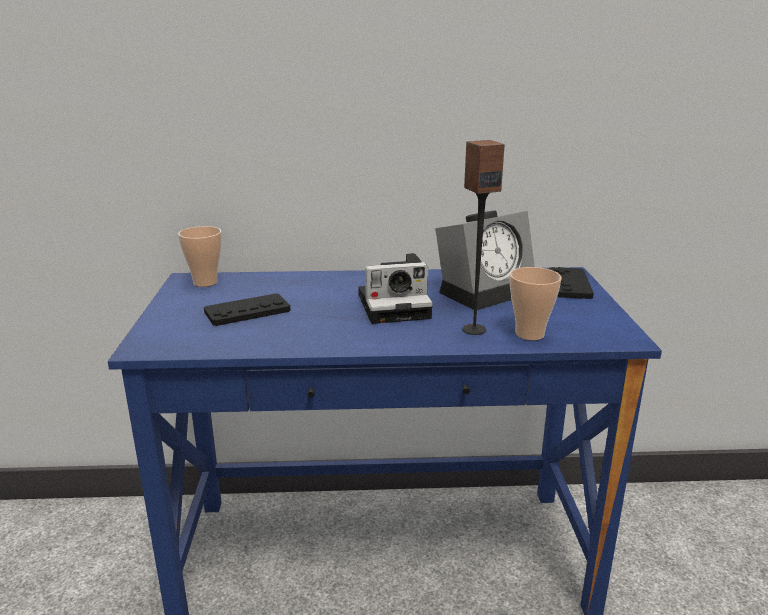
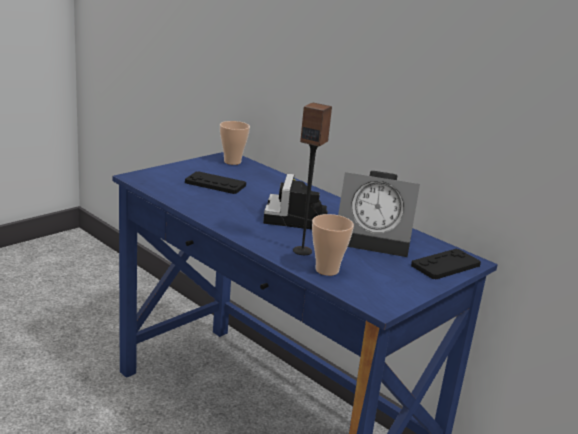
camera: 45 degrees right, 0 degrees up
(396, 305) = (296, 219): camera -> camera turned 60 degrees clockwise

